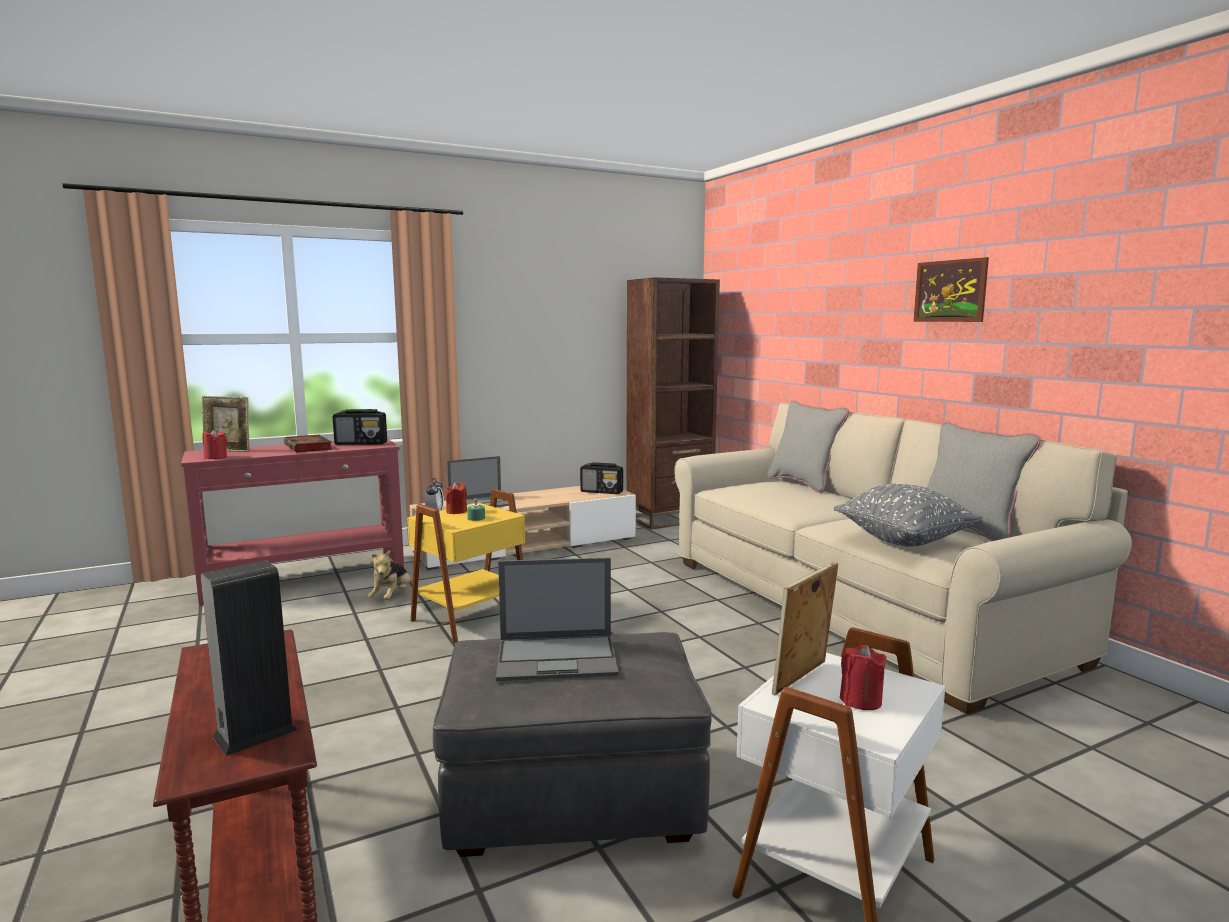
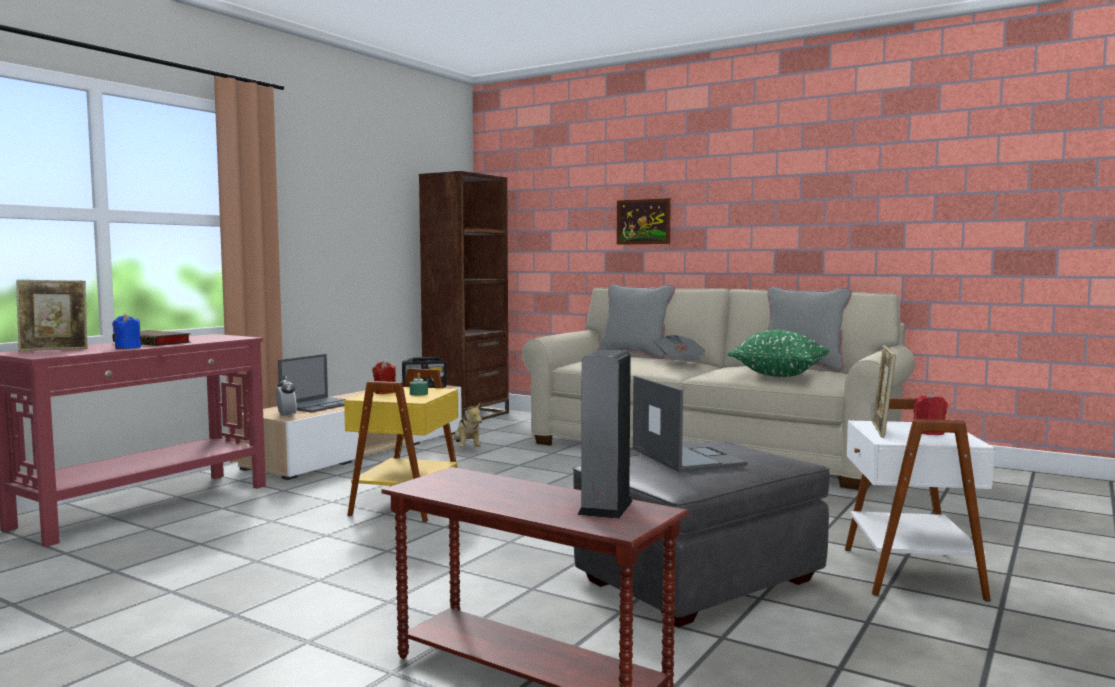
camera: 30 degrees left, 5 degrees down
(216, 457) = (63, 354): red candle -> none
(273, 453) = (128, 348): none -> blue candle
(361, 443) = (209, 338): radio -> none
(392, 597) = (289, 503): plush toy -> plush toy (466, 449)
(558, 658) = (686, 457): laptop -> laptop turned 75 degrees counterclockwise
(825, 503) = (680, 363): none -> newspaper
(904, 540) = (779, 375): grey pillow -> green pillow
(950, 291) = (749, 186): picture -> picture (643, 221)

